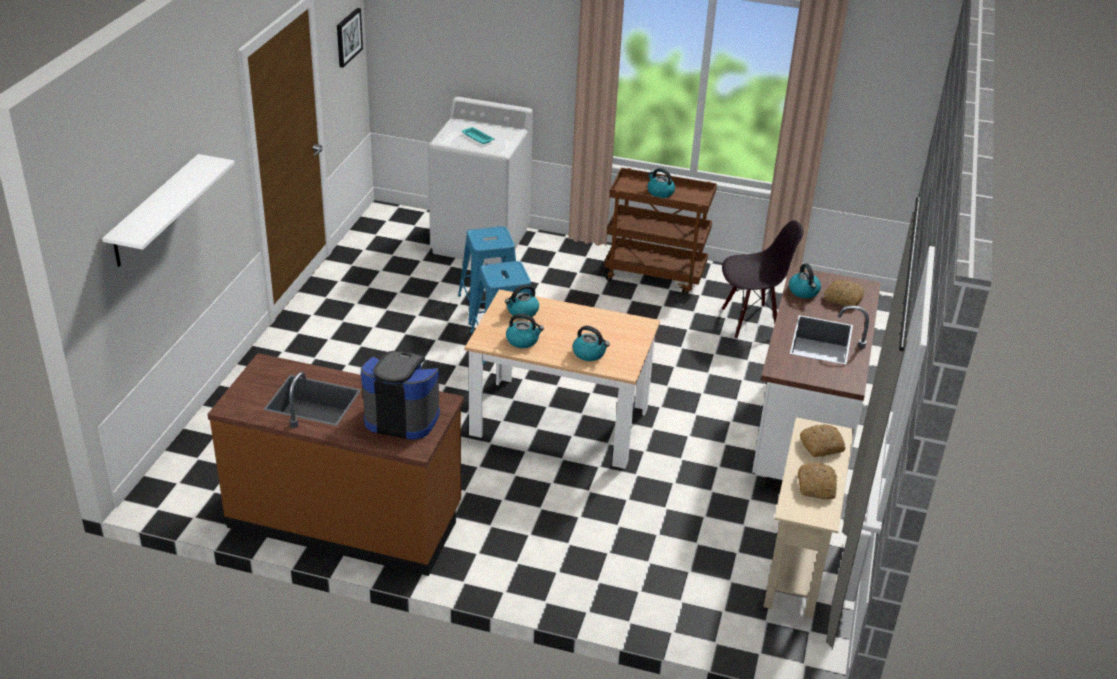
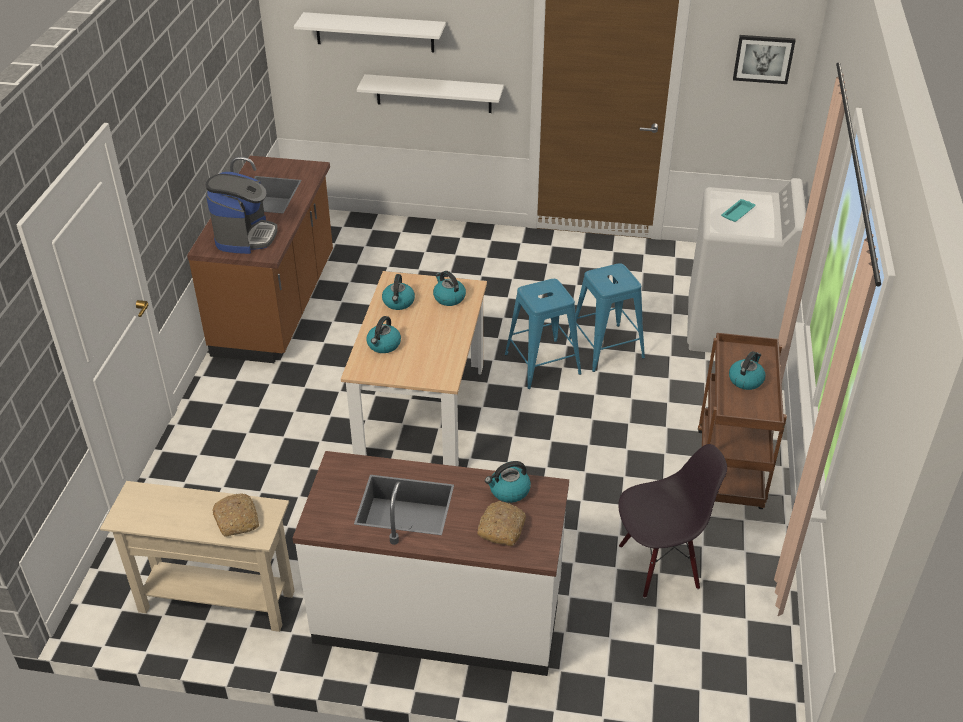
camera: 85 degrees right, 5 degrees up
(201, 242) = (433, 93): none -> white shelf
(750, 322) = (659, 565): black chair -> black chair turned 90 degrees counterclockwise
(817, 486) = (169, 513): bread -> none

